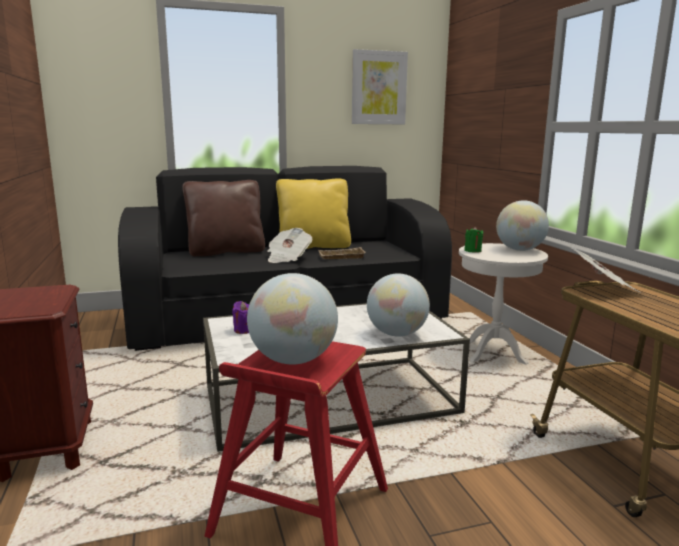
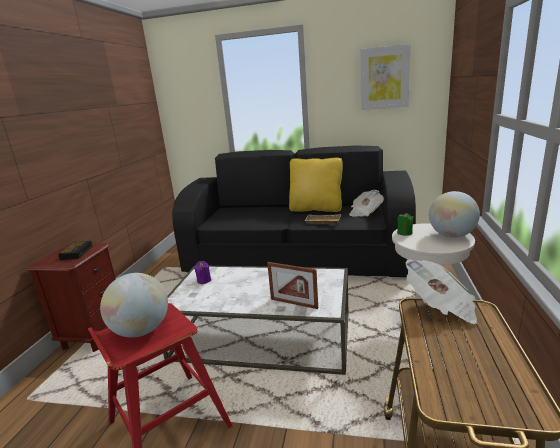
camera: 30 degrees right, 5 degrees up
(34, 298) = (77, 252): none -> alarm clock
(226, 252) = (254, 210): brown pillow -> none
(287, 258) = (285, 219): newspaper -> newspaper (365, 212)
(396, 334) = (294, 303): globe -> picture frame

